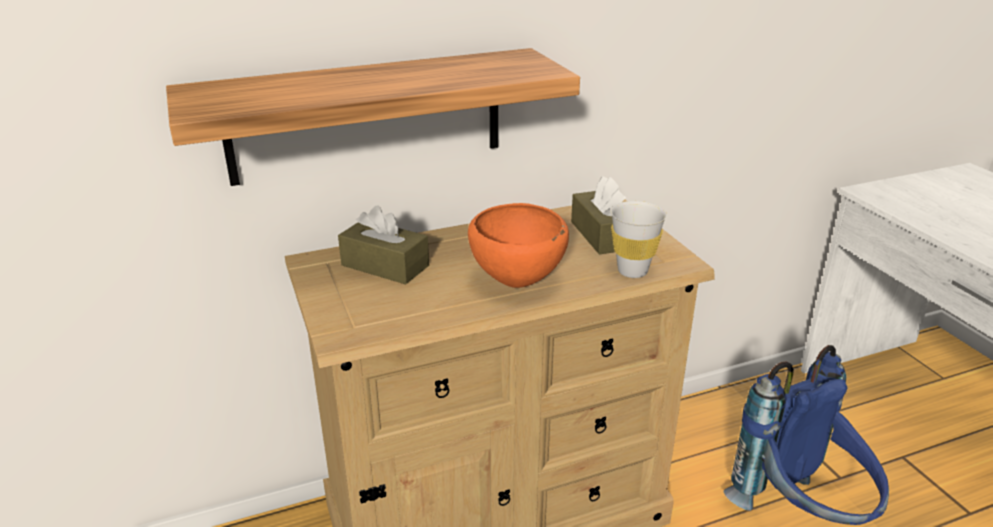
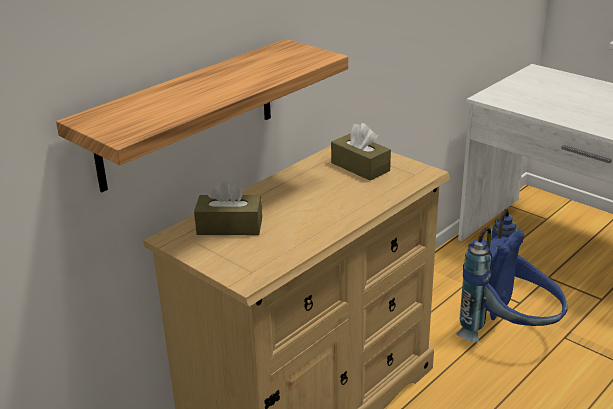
camera: 25 degrees left, 0 degrees up
(518, 283) = (335, 213): orange bowl -> none
(632, 271) = (401, 186): white cup -> none

